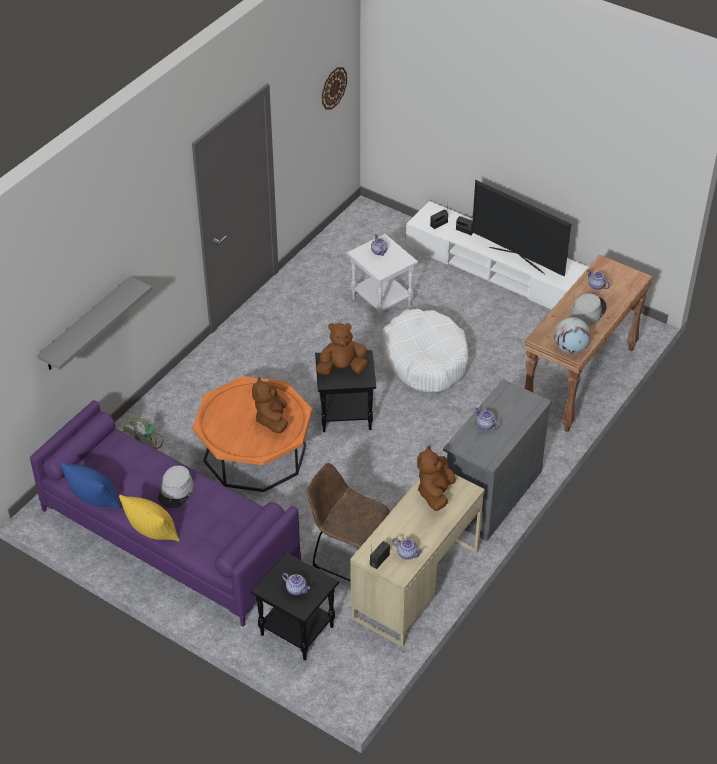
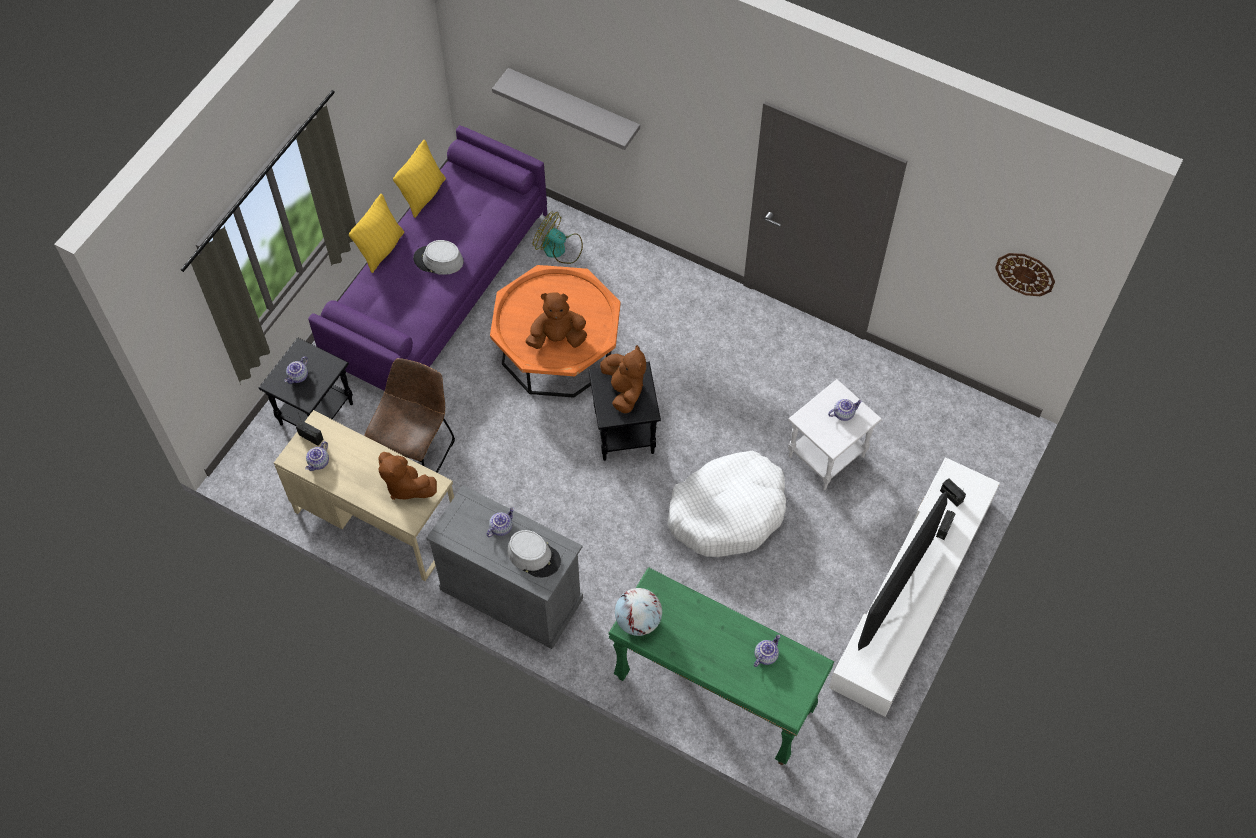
camera: 85 degrees right, 15 degrees up
(94, 501) = (423, 195): blue pillow -> yellow pillow
(435, 493) = (406, 485): brown plush toy -> brown plush toy turned 150 degrees counterclockwise
(580, 381) = (713, 695): brown console table -> green console table
(588, 311) = (712, 643): grey hat -> grey hat (534, 556)

